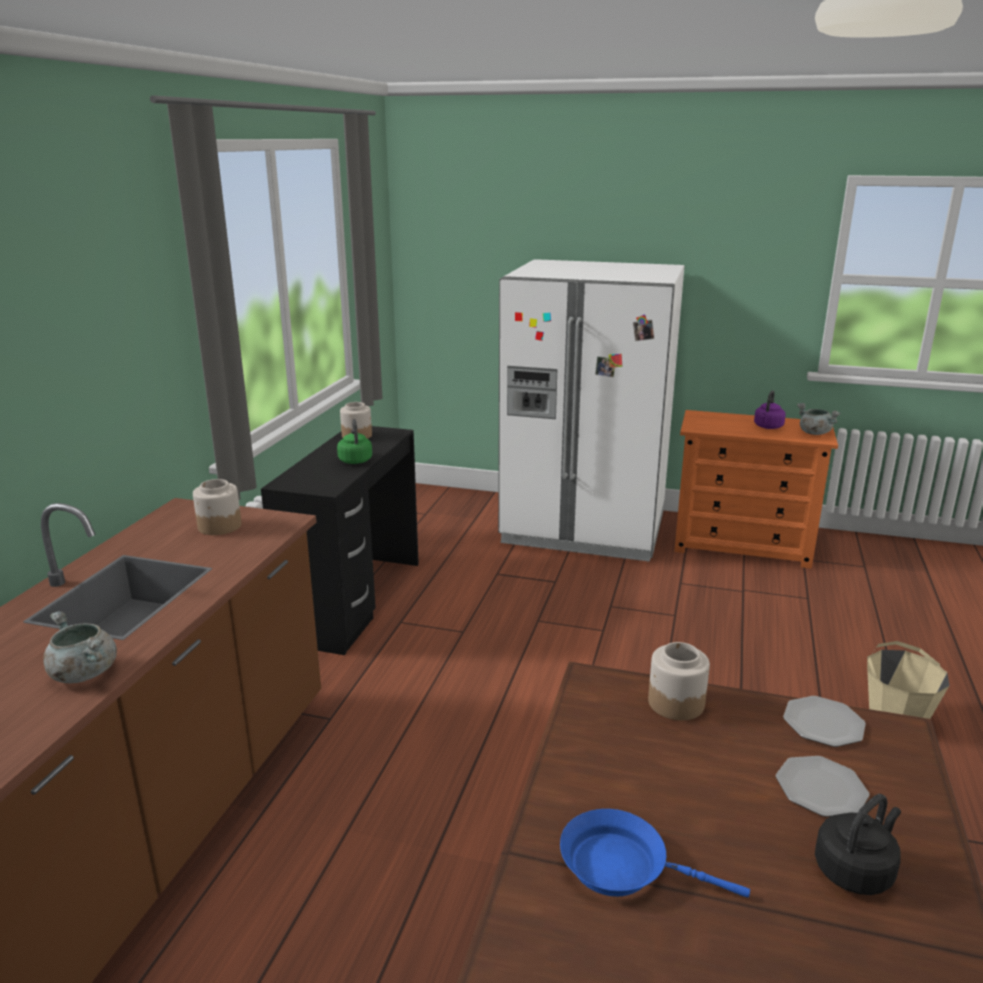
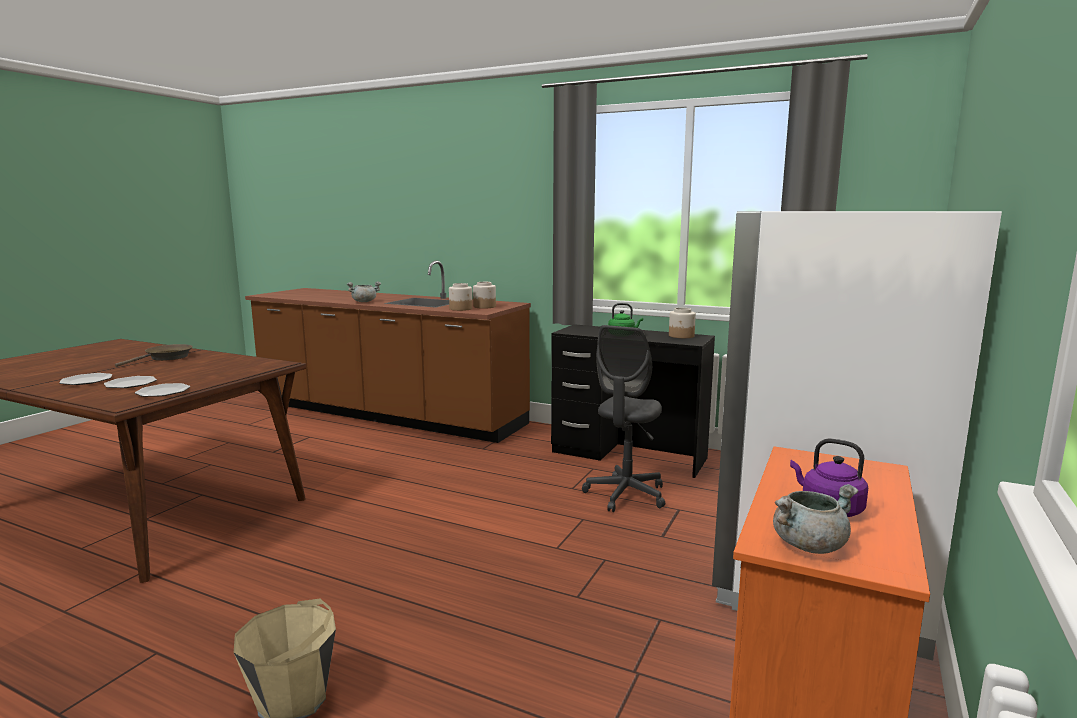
camera: 100 degrees right, 10 degrees down
(472, 600) = (626, 495): none -> grey office chair
(622, 866) = (166, 358): blue frying pan -> brown frying pan
(675, 703) = (235, 372): jar -> jar (461, 309)
(855, 870) = (87, 381): black kettle -> plate

